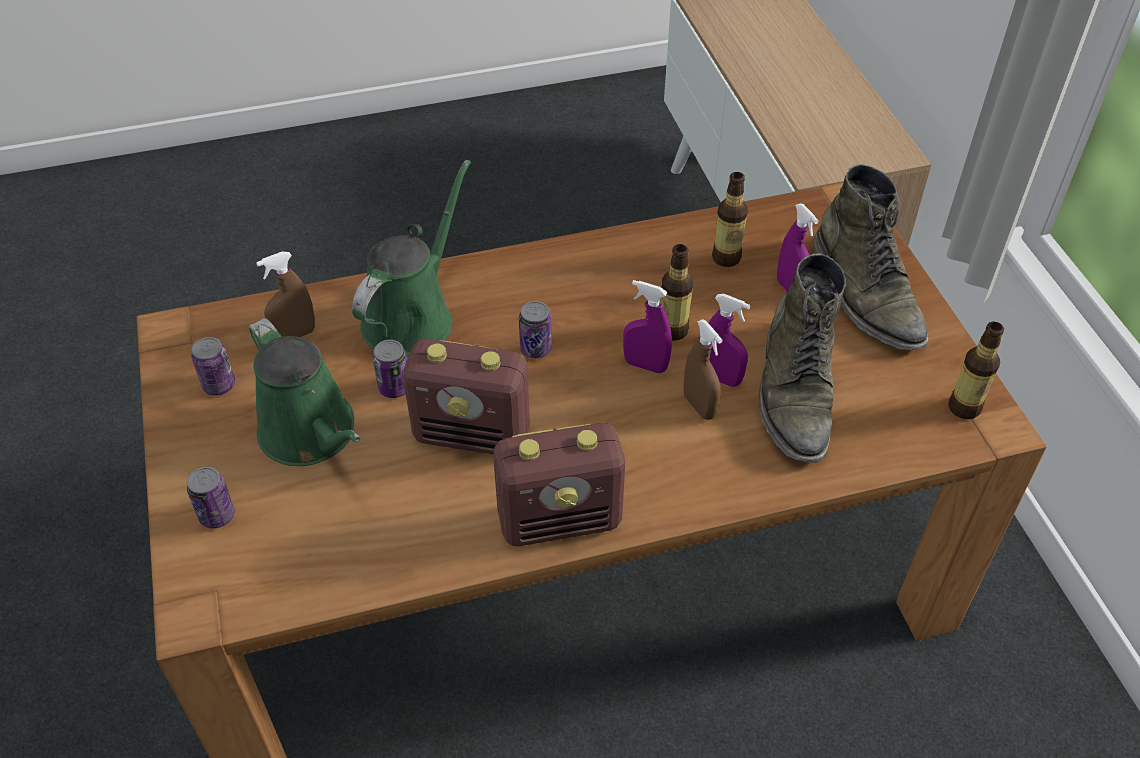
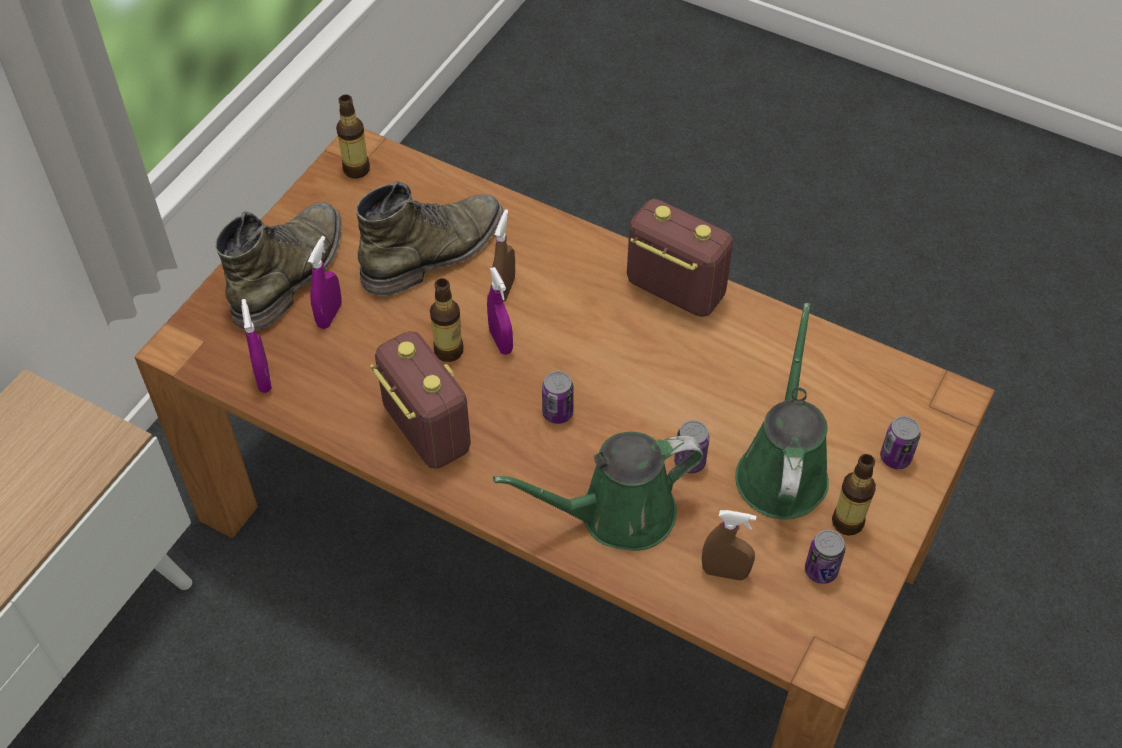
camera: 135 degrees left, 5 degrees up
(473, 434) = (670, 383): radio -> radio (425, 429)
(720, 377) = (466, 296): purple spray bottle -> purple spray bottle (263, 378)
(726, 257) = (332, 374): bottle -> bottle (847, 522)

